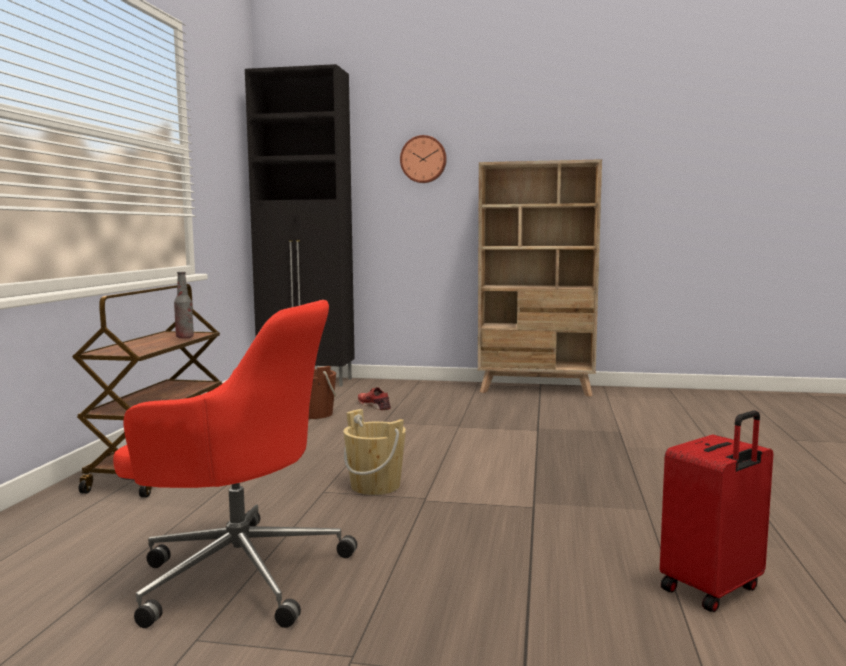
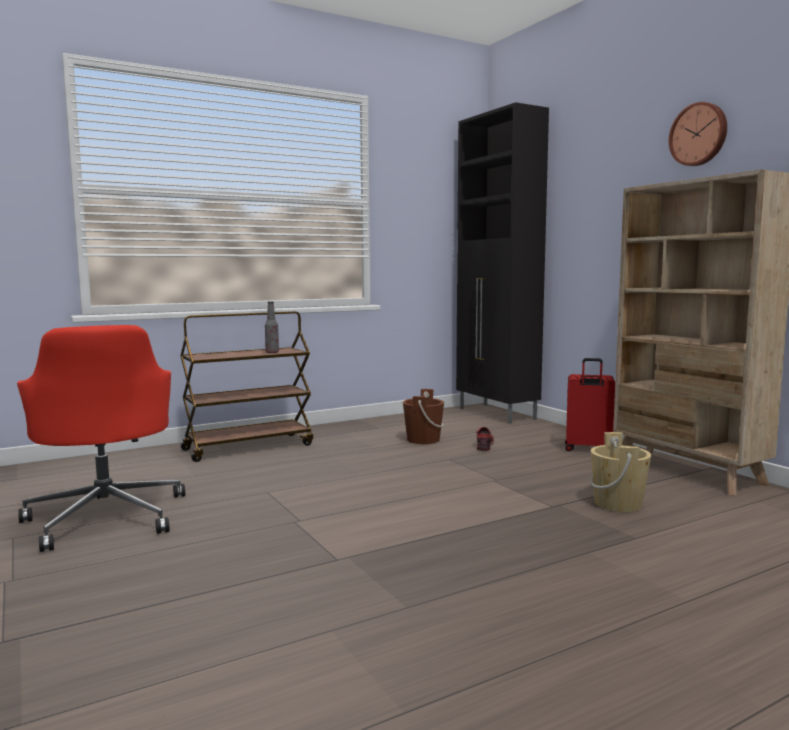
camera: 50 degrees right, 0 degrees up
(375, 486) = (301, 500): beige bucket -> beige bucket (618, 504)
(423, 159) = (607, 189): wall clock -> wall clock (699, 134)
(713, 589) = (232, 685): red suitcase -> red suitcase (587, 449)

